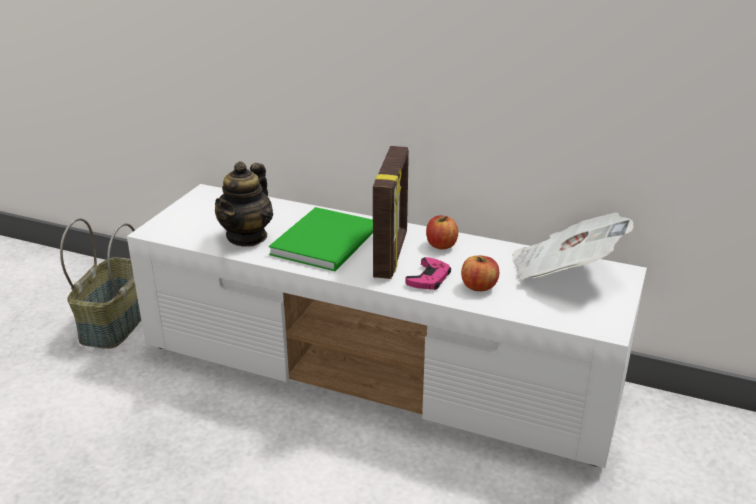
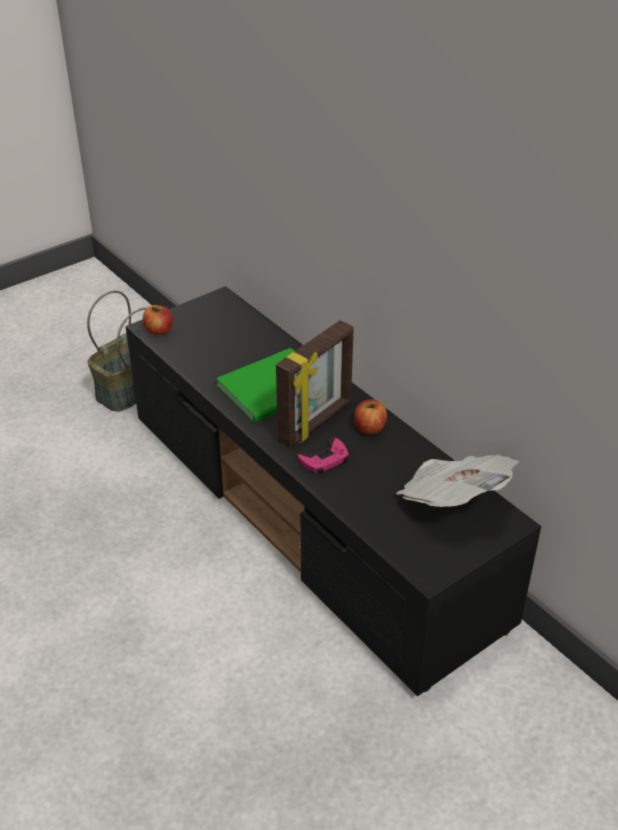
camera: 30 degrees right, 10 degrees up
(247, 236) = (215, 359): teapot -> none
(381, 369) = (312, 517): white tv stand -> black tv stand
(479, 286) = (359, 485): apple -> apple (159, 331)

